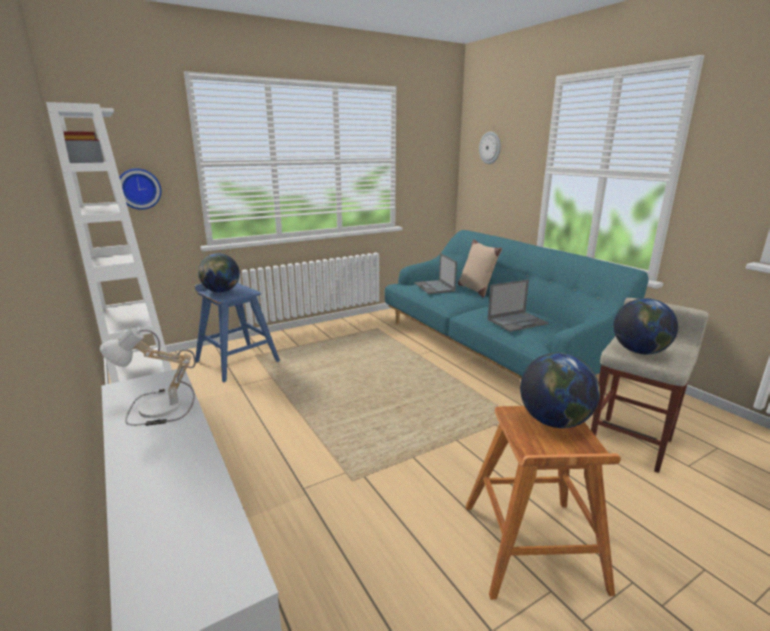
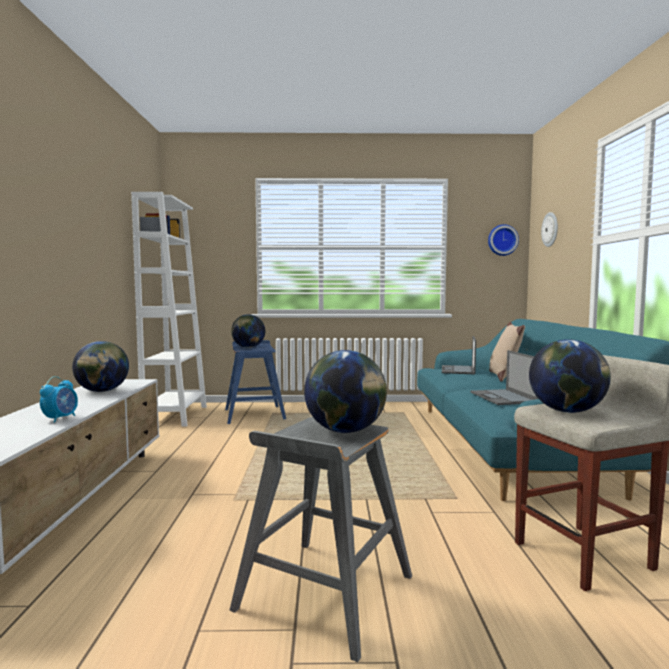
camera: 30 degrees right, 15 degrees down
(139, 188) = (211, 264): wall clock -> wall clock (502, 240)
(156, 410) = (102, 391): table lamp -> globe
(201, 479) = (60, 418): none -> alarm clock
(517, 321) = (503, 397): laptop -> laptop turned 75 degrees clockwise
(532, 547) = (324, 593): brown stool -> grey stool

